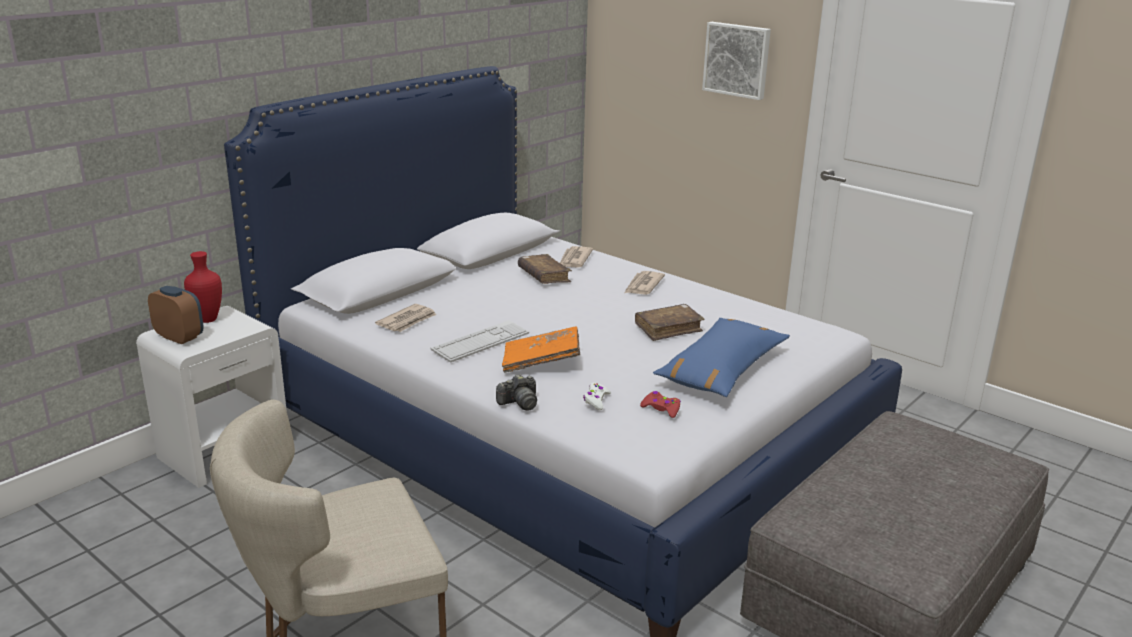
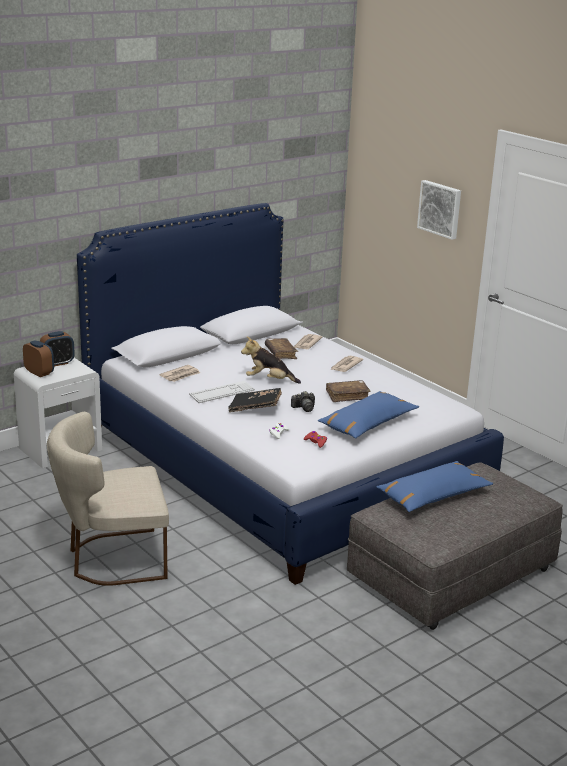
camera: 10 degrees right, 0 degrees up
(208, 319) = (58, 363): red vase -> alarm clock
(519, 403) = (232, 430): camera -> camera (304, 408)
(541, 362) = (255, 408): orange book -> black book
(544, 317) = (269, 380): none -> plush toy
(862, 478) = (433, 496): none -> blue pillow

